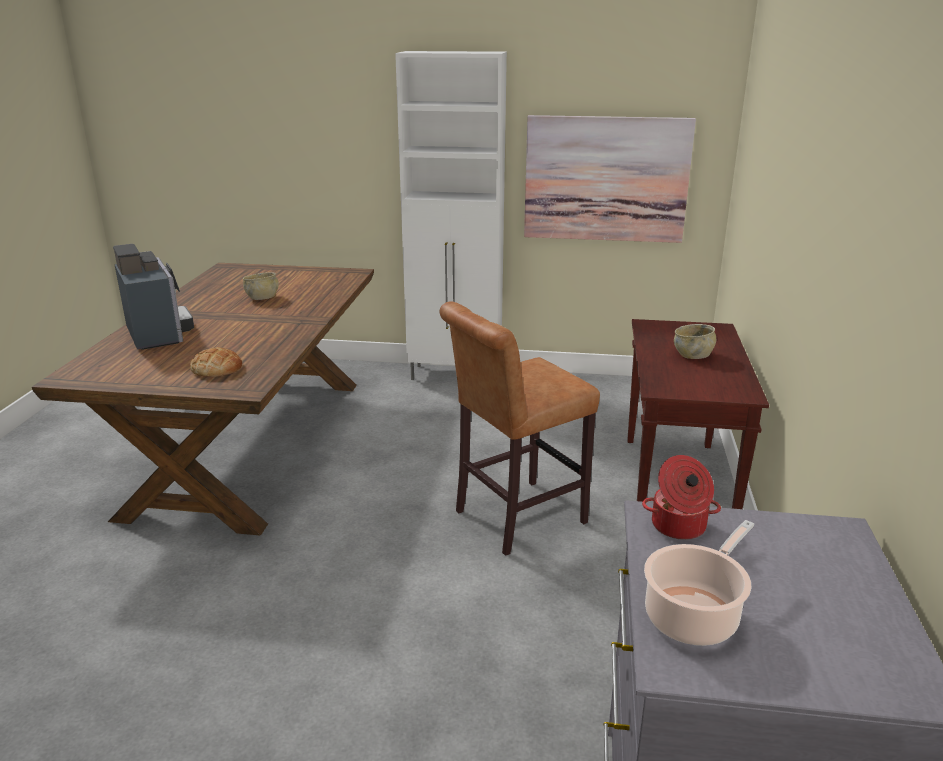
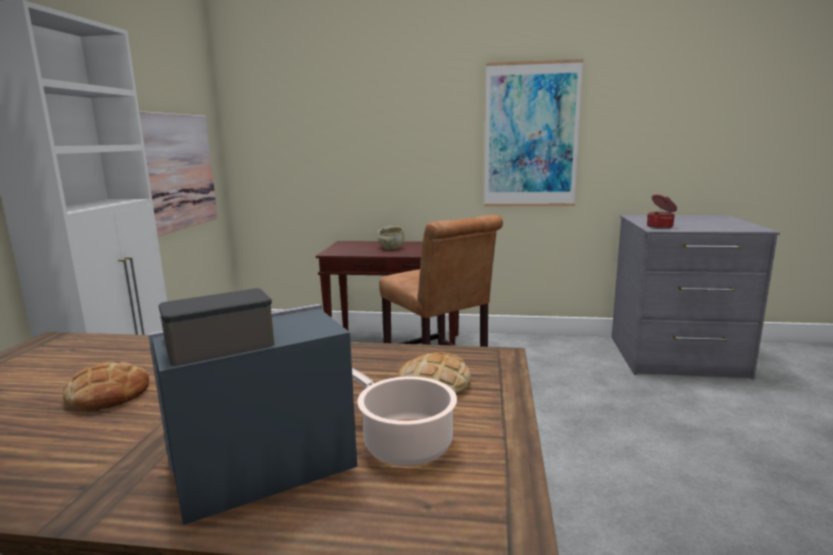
camera: 90 degrees left, 10 degrees down
(262, 298) = (108, 394): beige bowl -> bread
(694, 615) = (722, 227): cooking pot -> cooking pot (403, 442)
(848, 263) = (531, 135): none -> picture

